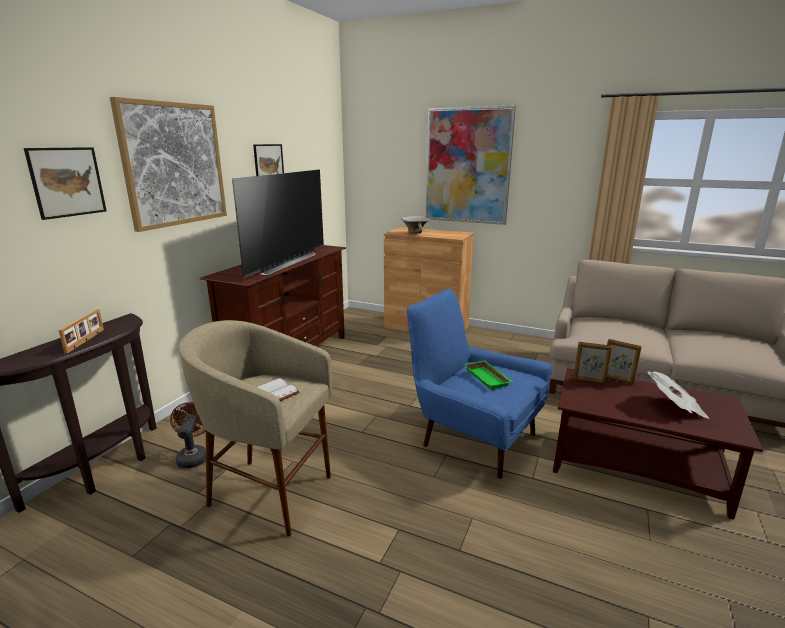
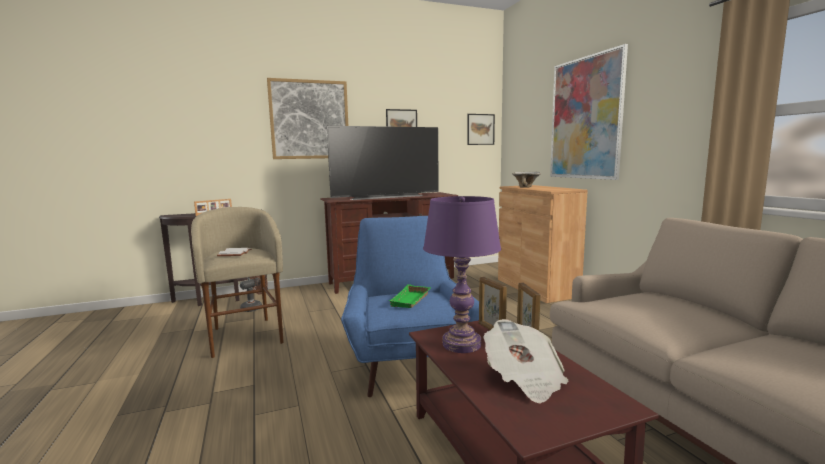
camera: 45 degrees right, 10 degrees down
(67, 182) = (232, 125): picture -> picture (480, 129)
(603, 400) = (461, 344): none -> purple table lamp

